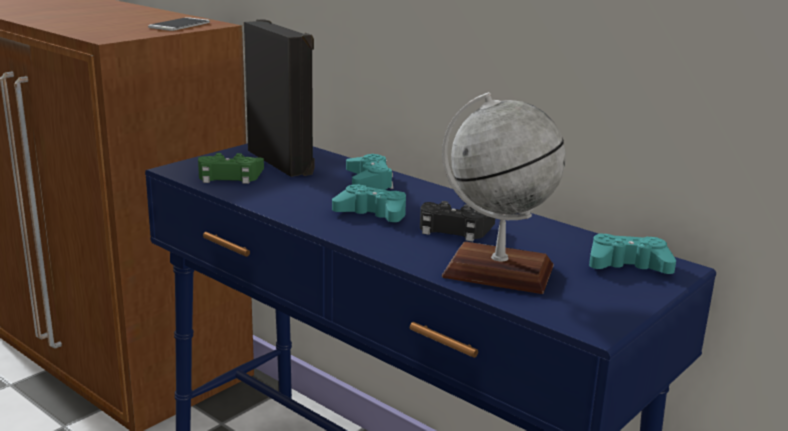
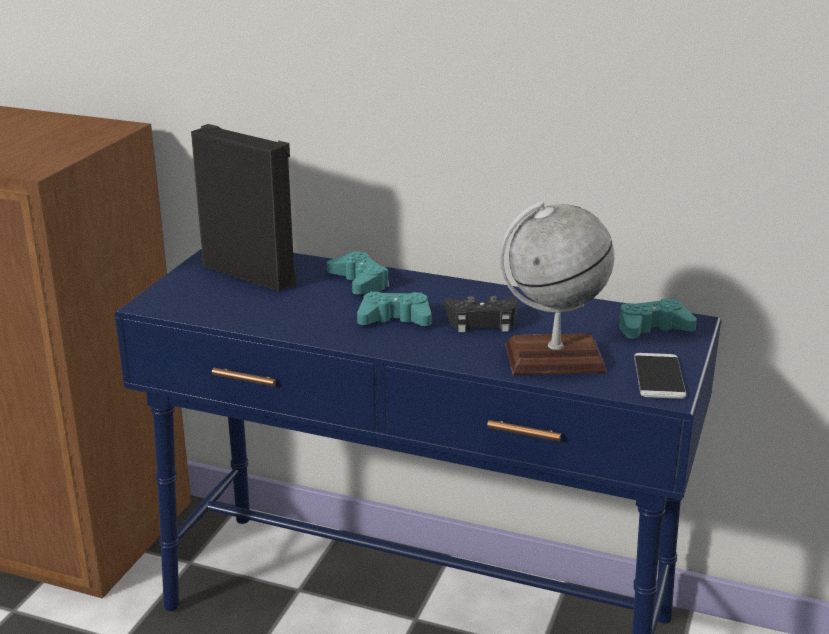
camera: 20 degrees left, 5 degrees up
(179, 25) = (84, 135): phone -> phone (659, 377)
(229, 176) = (214, 303): green game controller -> none

